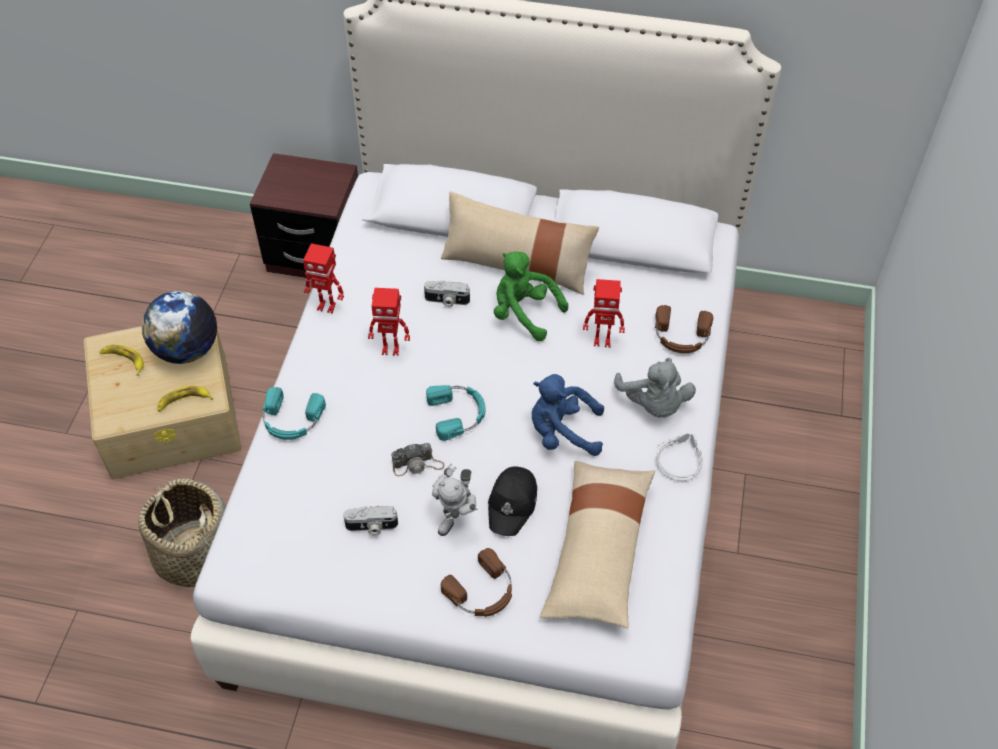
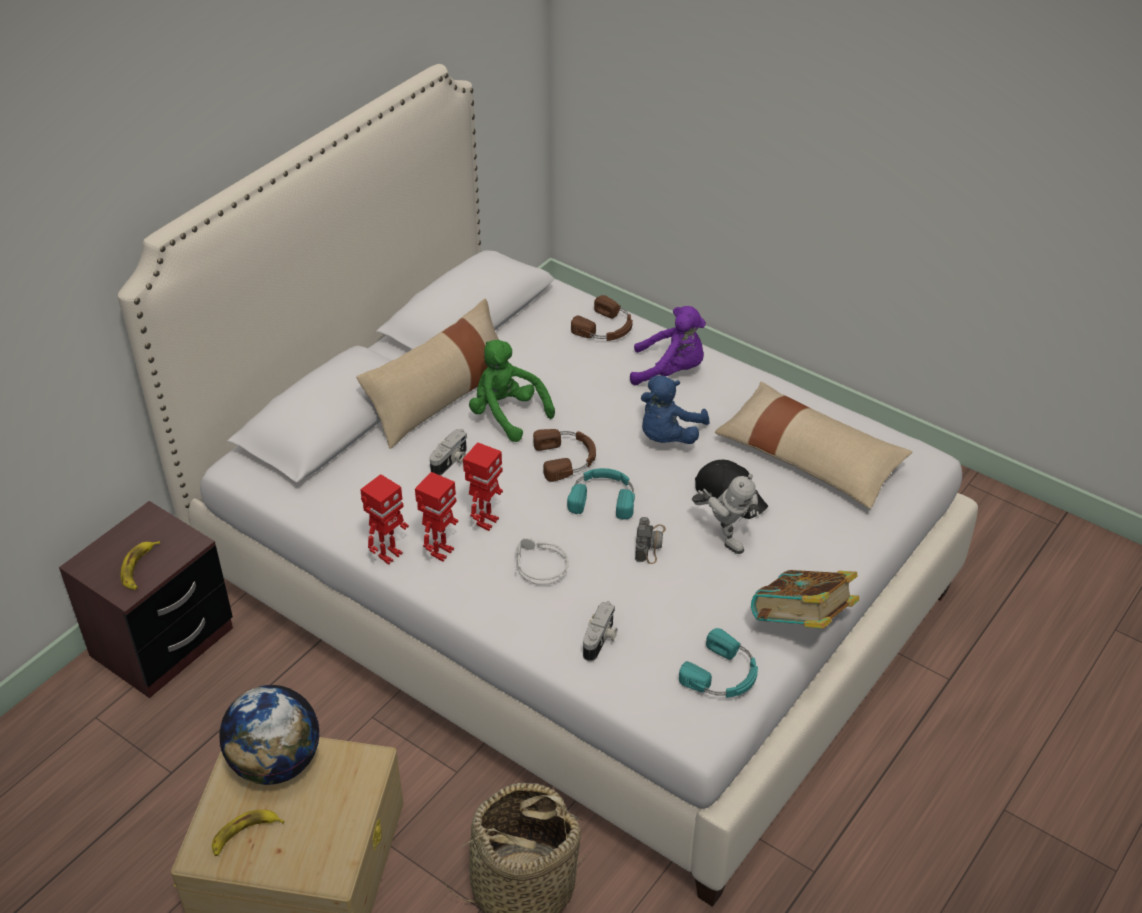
camera: 65 degrees left, 10 degrees down
(184, 401) = (354, 786): banana -> banana (139, 568)
(291, 420) = (530, 627): turquoise headphones -> turquoise headphones (723, 675)
(371, 527) = (706, 599): camera -> camera (601, 640)
(377, 608) = (801, 624): none -> book
(482, 592) = (817, 545): brown headphones -> brown headphones (567, 458)
(524, 313) = (507, 414): green plush toy -> green plush toy turned 75 degrees clockwise
(602, 340) = (577, 376): toy robot -> toy robot (441, 552)
(653, 404) = (670, 371): grey plush toy -> purple plush toy
(678, 459) = (739, 377): grey headphones -> grey headphones (537, 566)

